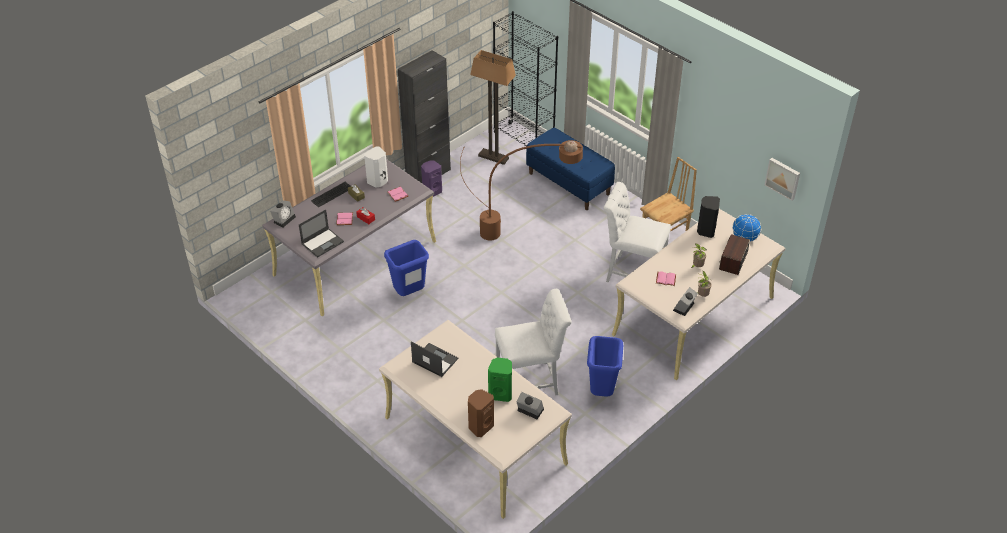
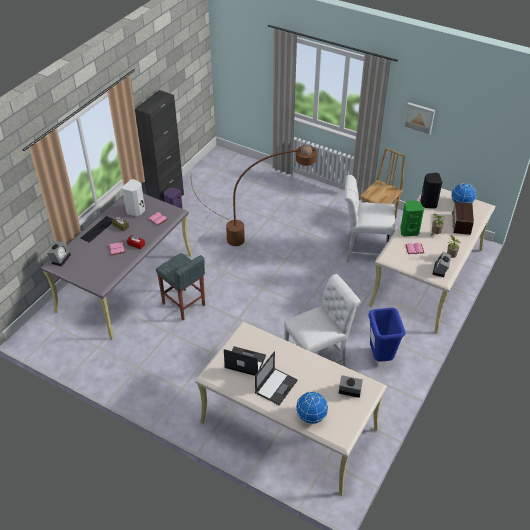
camera: 15 degrees left, 0 degrees up
(323, 242) = (103, 273): laptop -> laptop (276, 386)
(409, 294) = (184, 305): blue trash can -> grey stool
(480, 426) = (311, 416): brown speaker -> globe
(494, 157) = (216, 178): floor lamp -> none
(501, 393) = (317, 380): green speaker -> green speaker (408, 231)
(523, 141) = (236, 161): black bookcase -> none
(569, 183) = (285, 189): blue bench -> none
(783, 178) = (487, 147): picture -> picture (419, 118)

